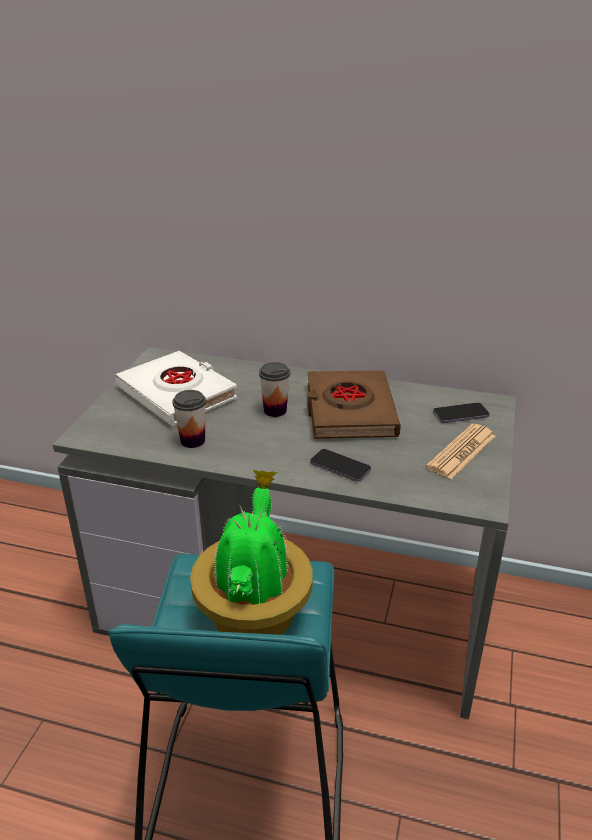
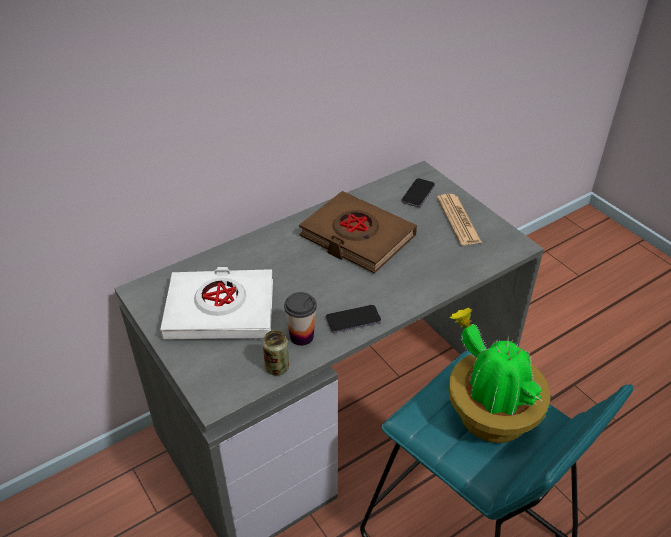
camera: 50 degrees left, 10 degrees up
(145, 445) = (277, 367): none -> can
(275, 410) = (312, 271): cup -> none
(340, 467) = (418, 281): phone -> phone (353, 320)

